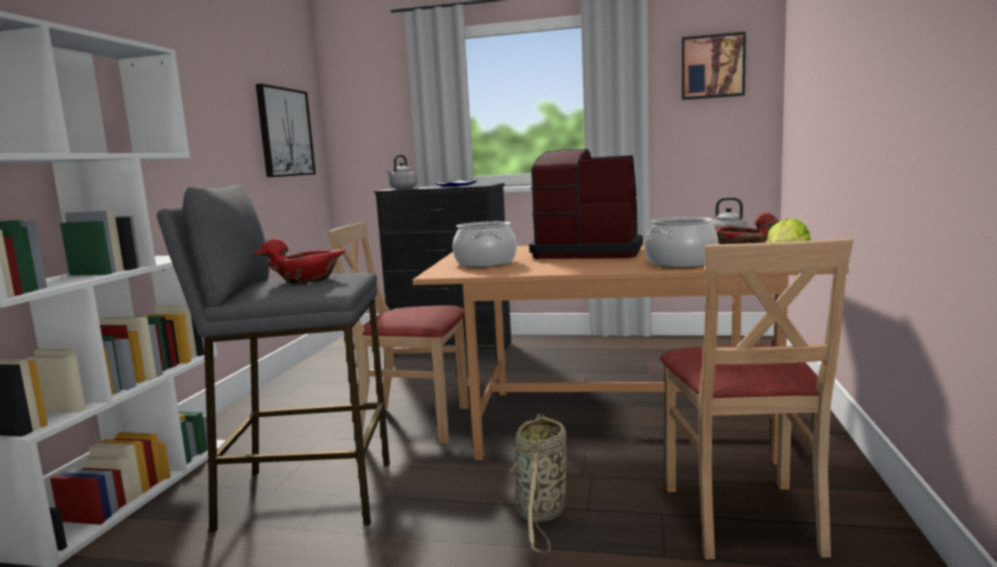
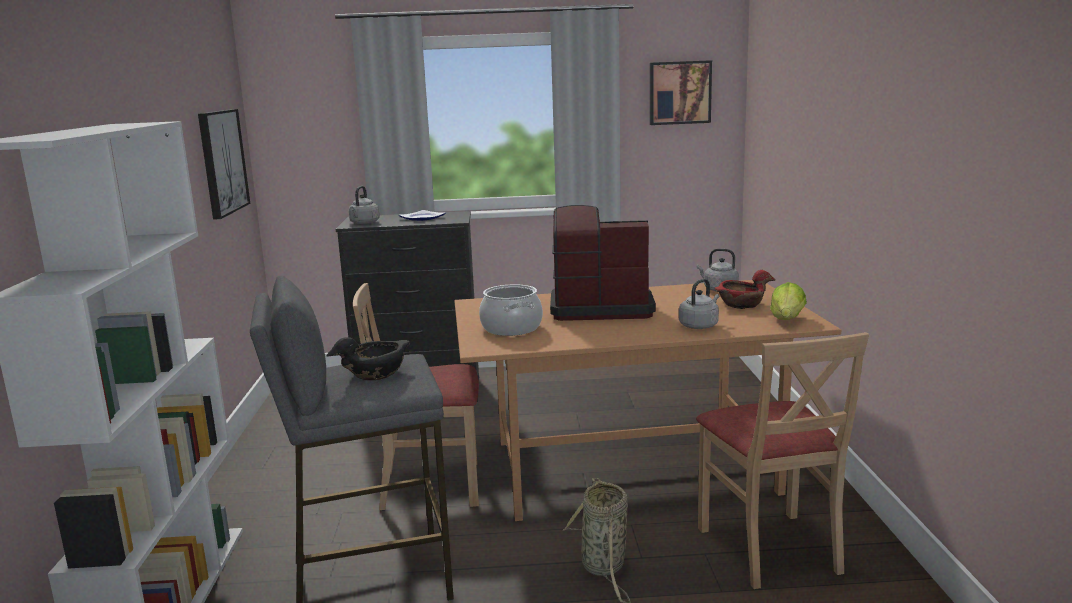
camera: 15 degrees left, 5 degrees up
(308, 279) = (376, 373): red bowl -> black bowl
(680, 263) = (699, 325): cooking pot -> grey kettle

